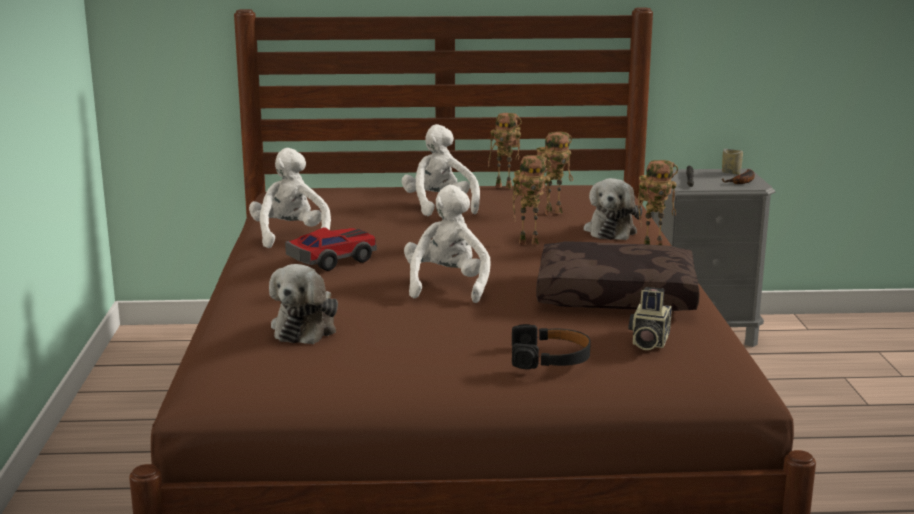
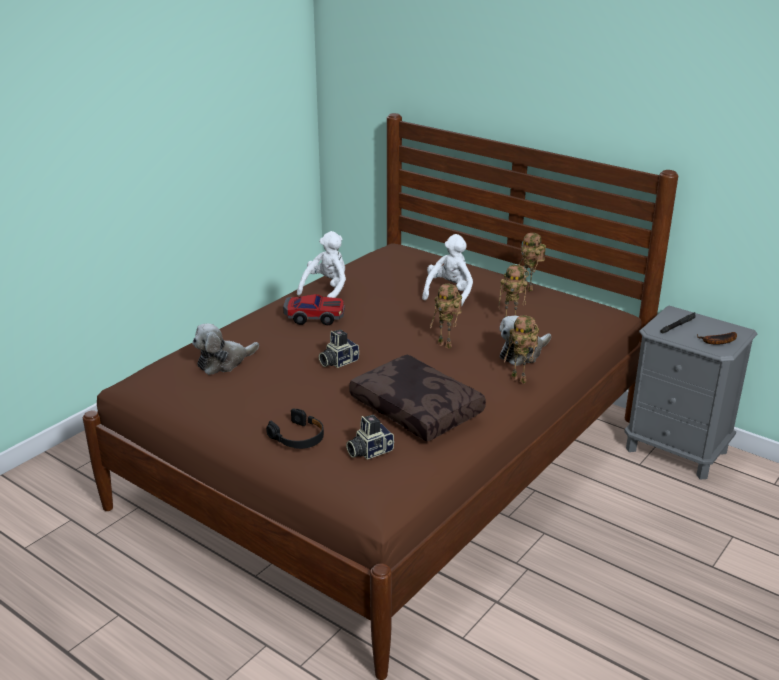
camera: 40 degrees right, 10 degrees up
(447, 286) = (338, 361): white plush toy -> camera
(731, 173) = (726, 330): cup -> none

